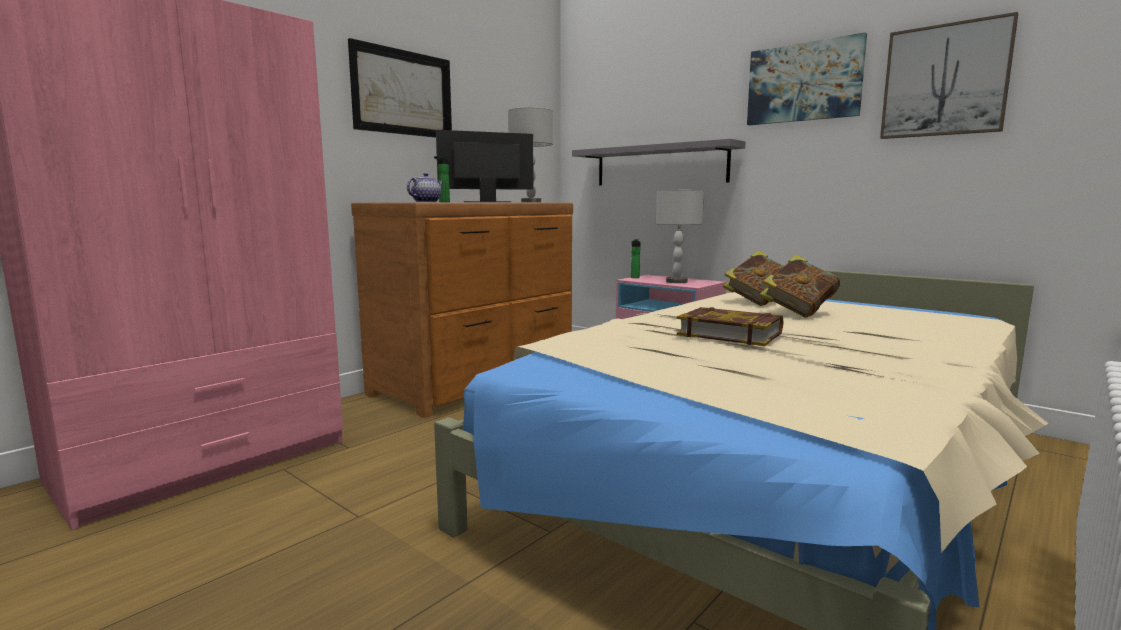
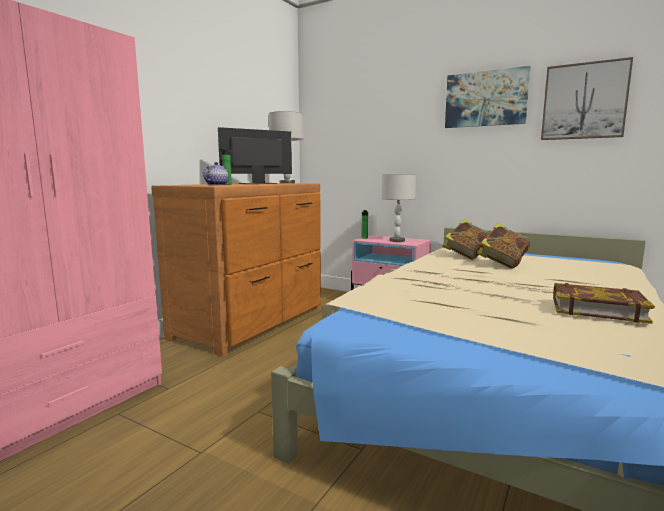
camera: 10 degrees left, 0 degrees up
(402, 93) = (188, 97): picture -> none
(659, 165) = (378, 155): grey shelf -> none
(730, 334) = (476, 285): book -> book (597, 308)

